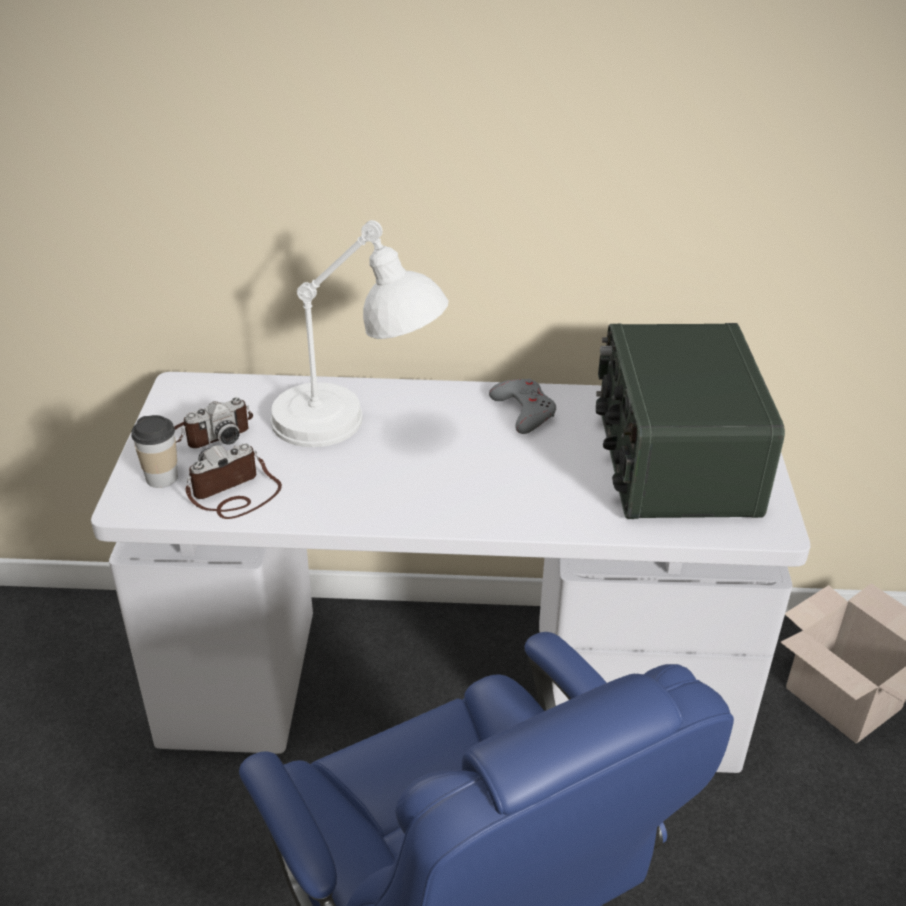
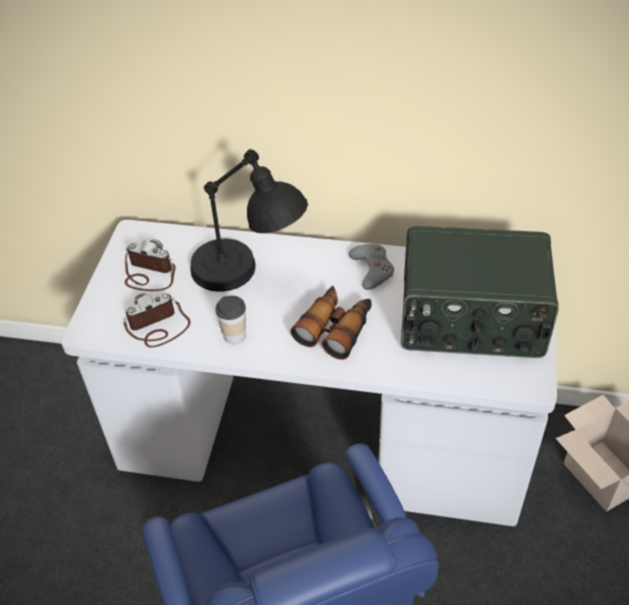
camera: 10 degrees right, 10 degrees up
(162, 478) = (111, 310): cup -> cup (234, 335)
(211, 432) = (148, 274): camera -> camera turned 135 degrees counterclockwise
(356, 429) = (249, 278): white table lamp -> black table lamp
(489, 480) = (335, 328): none -> binoculars
(672, 460) = (471, 320): radio -> radio turned 90 degrees counterclockwise

